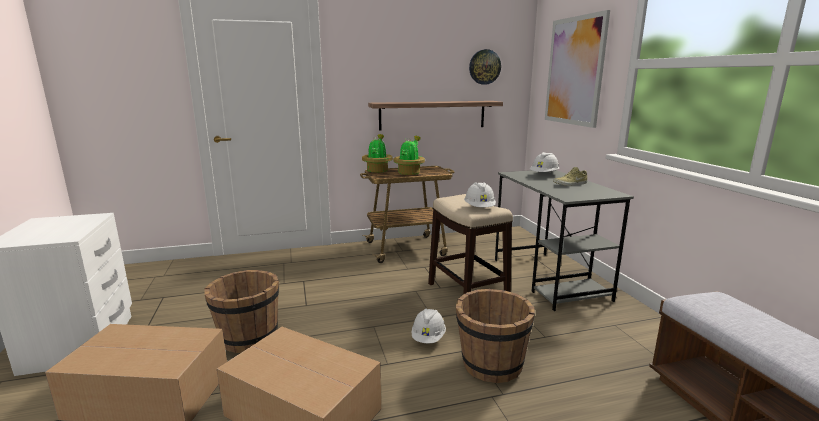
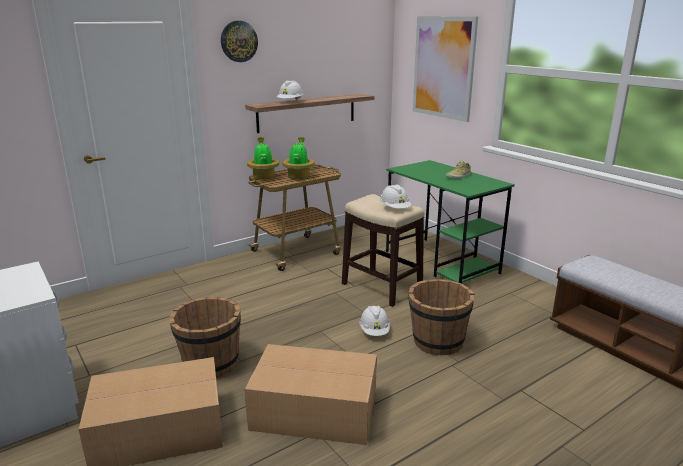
camera: 20 degrees left, 5 degrees up
(484, 67) = (352, 60): wall clock -> wall clock (239, 41)
(544, 175) = (429, 168): white hard hat -> white hard hat (290, 102)
(549, 279) = (441, 262): grey desk -> green desk

